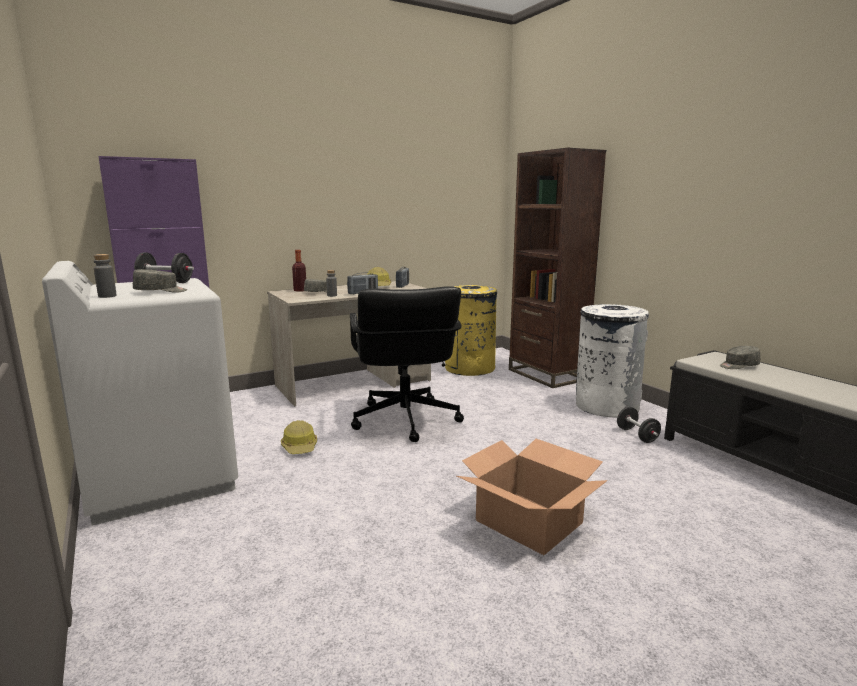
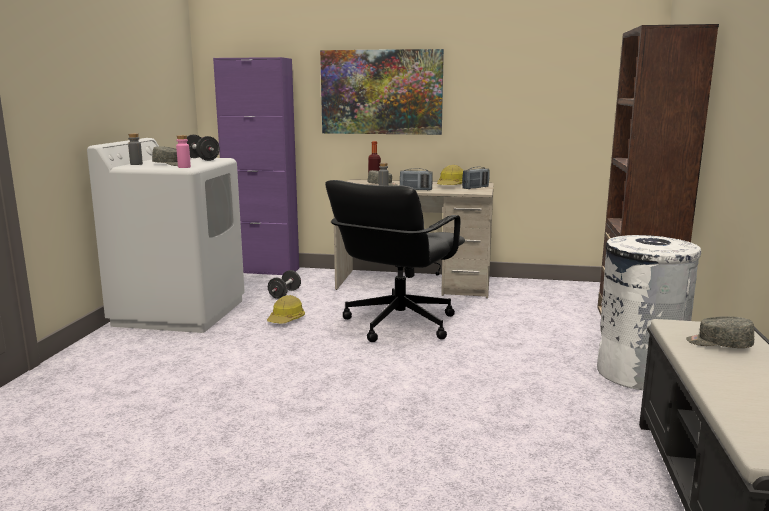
camera: 40 degrees right, 0 degrees up
(196, 292) = (184, 167): none -> pink bottle
(293, 200) = (381, 92): none -> picture
(469, 368) = (554, 296): yellow trash can -> none
(529, 521) = (341, 429): cardboard box -> none
(637, 435) = (610, 410): black dumbbell -> black dumbbell (285, 294)

